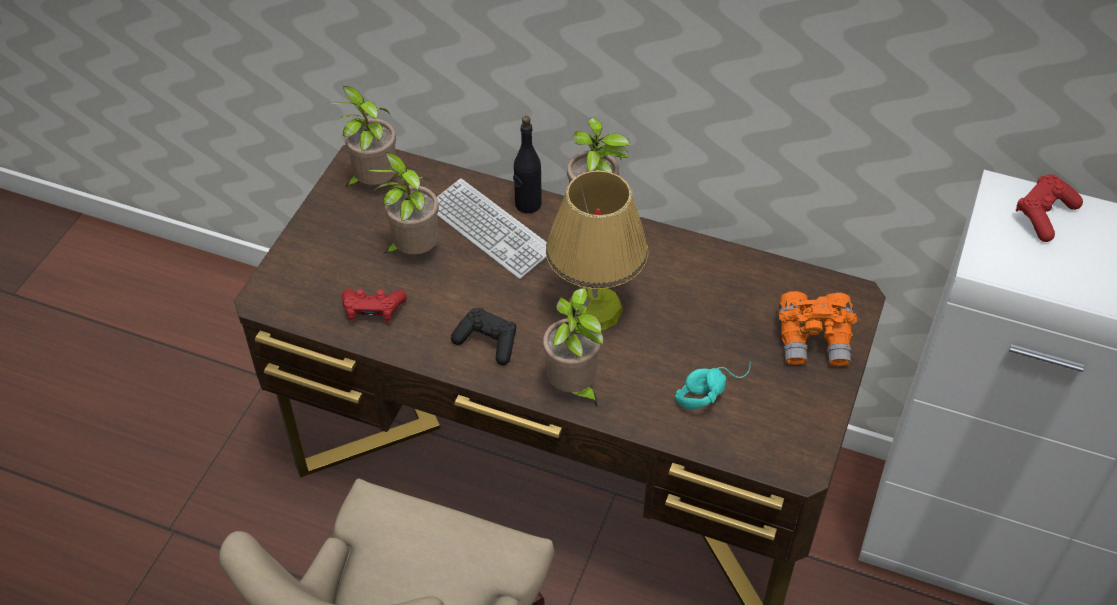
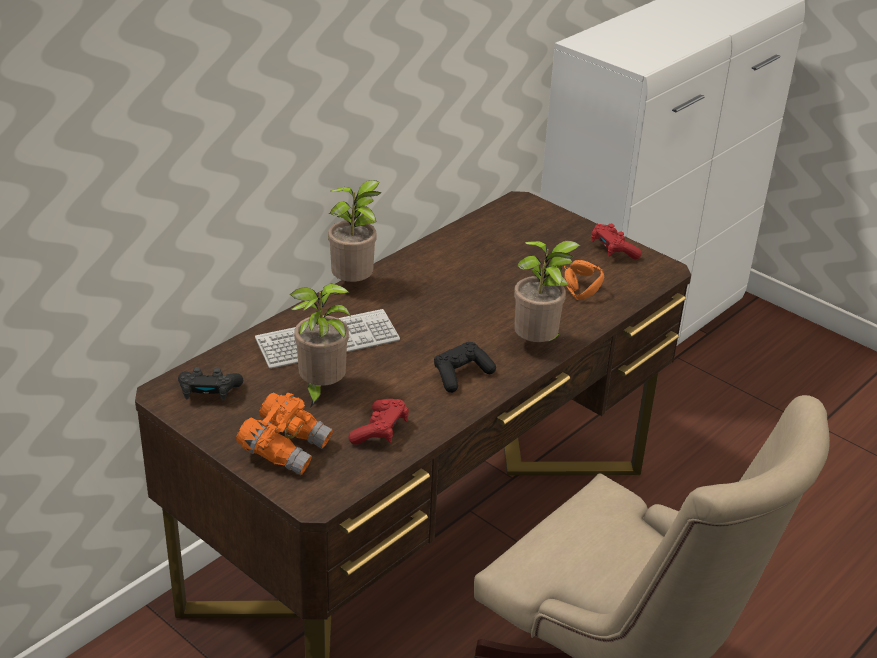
camera: 70 degrees left, 15 degrees down
(373, 183) = (208, 393): potted plant -> black game controller
(527, 204) = (312, 313): black bottle -> none
(595, 308) = (458, 312): table lamp -> none
(710, 387) = (572, 283): turquoise headphones -> orange headphones
(814, 340) = (552, 229): orange binoculars -> orange binoculars (285, 449)
(1043, 215) = (609, 38): red game controller -> red game controller (613, 250)

